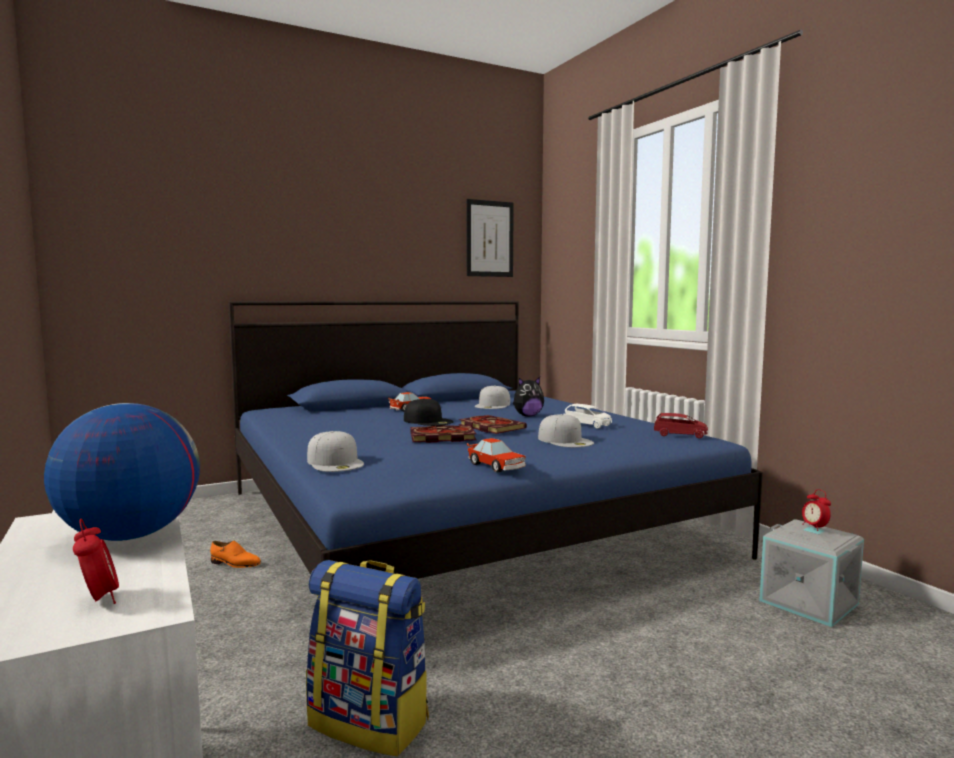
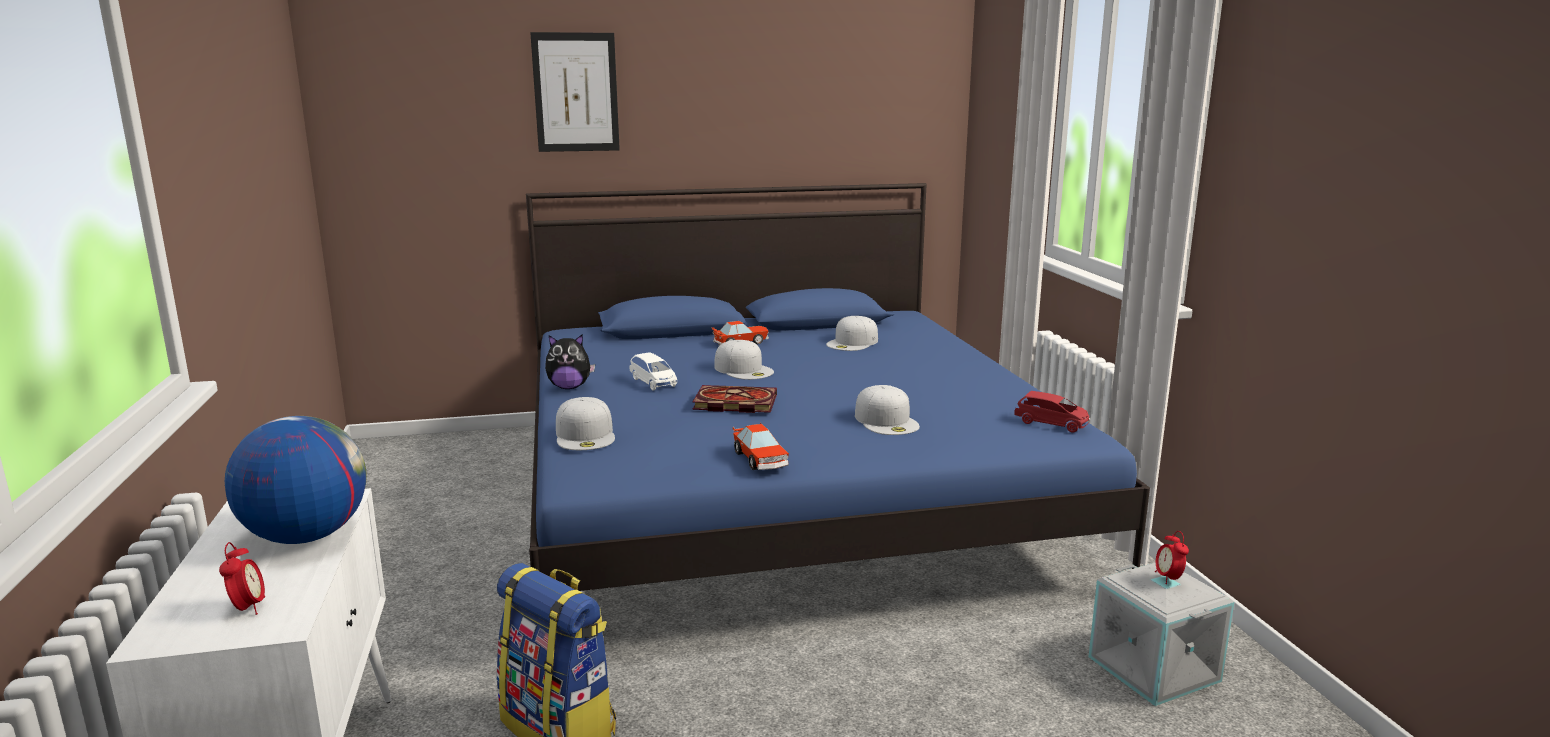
camera: 15 degrees right, 10 degrees up
(235, 564) = (505, 524): orange shoe -> none
(428, 421) = (744, 369): black cap -> white cap
(489, 239) = (886, 94): picture -> picture (576, 92)
(489, 427) = (810, 387): book -> none
(527, 416) = (879, 368): plush toy -> plush toy (569, 387)
(587, 425) = (944, 393): white toy car -> white toy car (653, 382)

